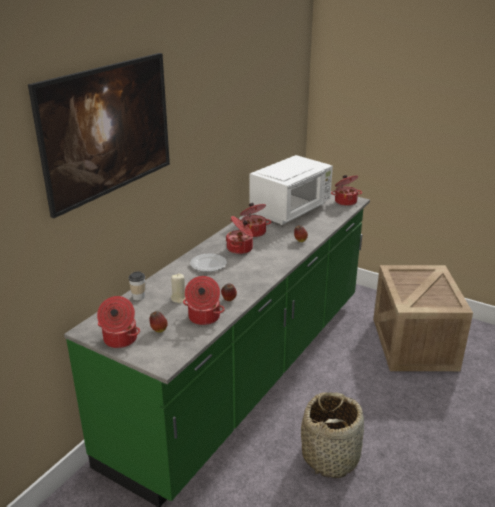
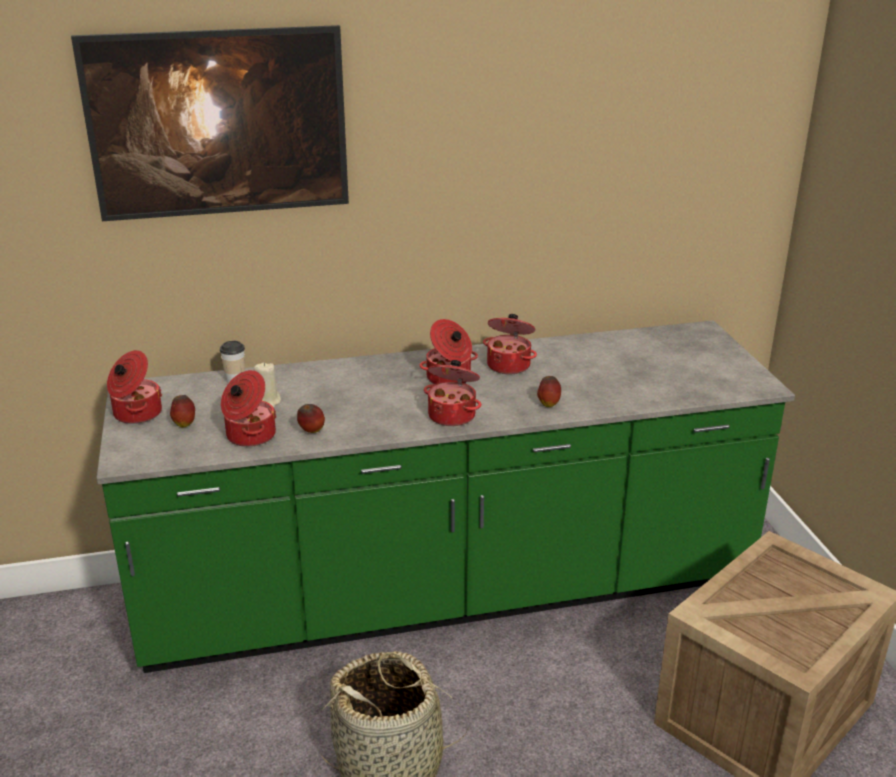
camera: 45 degrees right, 0 degrees up
(208, 264) = (373, 379): plate -> none
(291, 210) = (624, 359): white microwave -> none
(345, 201) = (741, 381): cooking pot -> cooking pot (452, 415)

